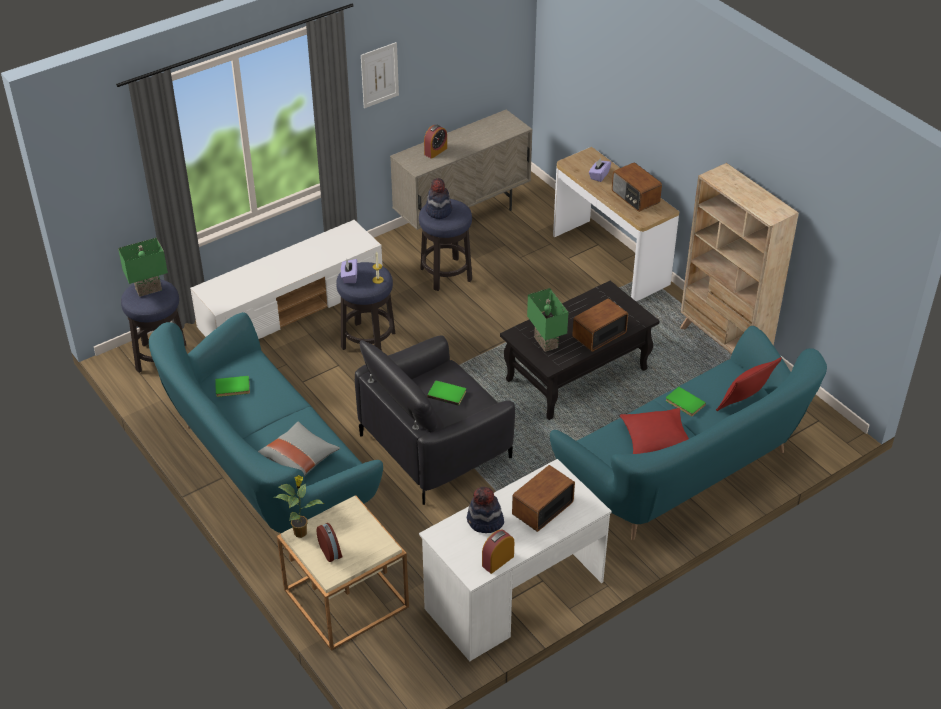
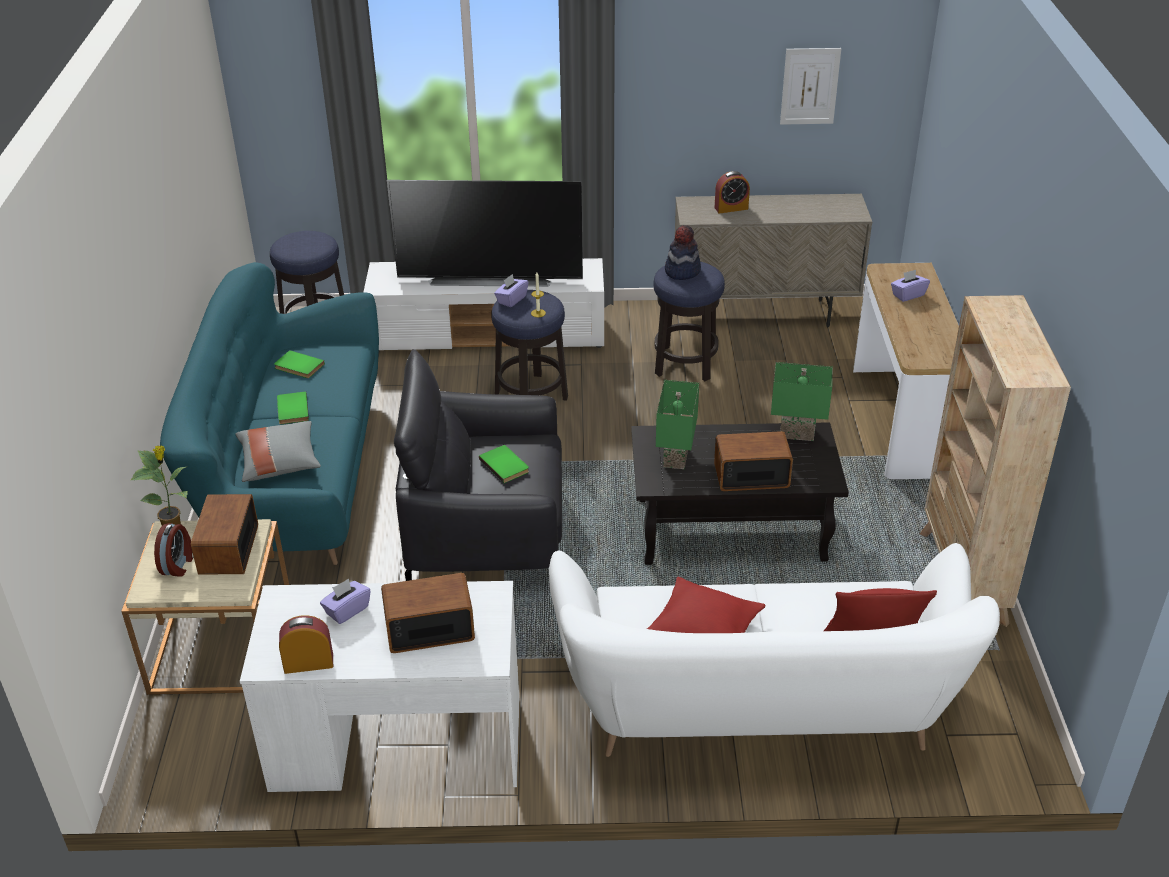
camera: 35 degrees right, 5 degrees down
(148, 288) = (308, 239): green table lamp -> green table lamp (797, 432)
(292, 265) = (490, 277): none -> television
(379, 75) = (671, 80): picture -> picture (810, 86)
(485, 522) = (347, 610): hat -> purple tissue box
(635, 197) = (931, 332): radio -> radio (227, 550)
(684, 403) = (786, 605): green book -> green book (291, 410)
(685, 472) = (758, 708): turquoise sofa -> white sofa

